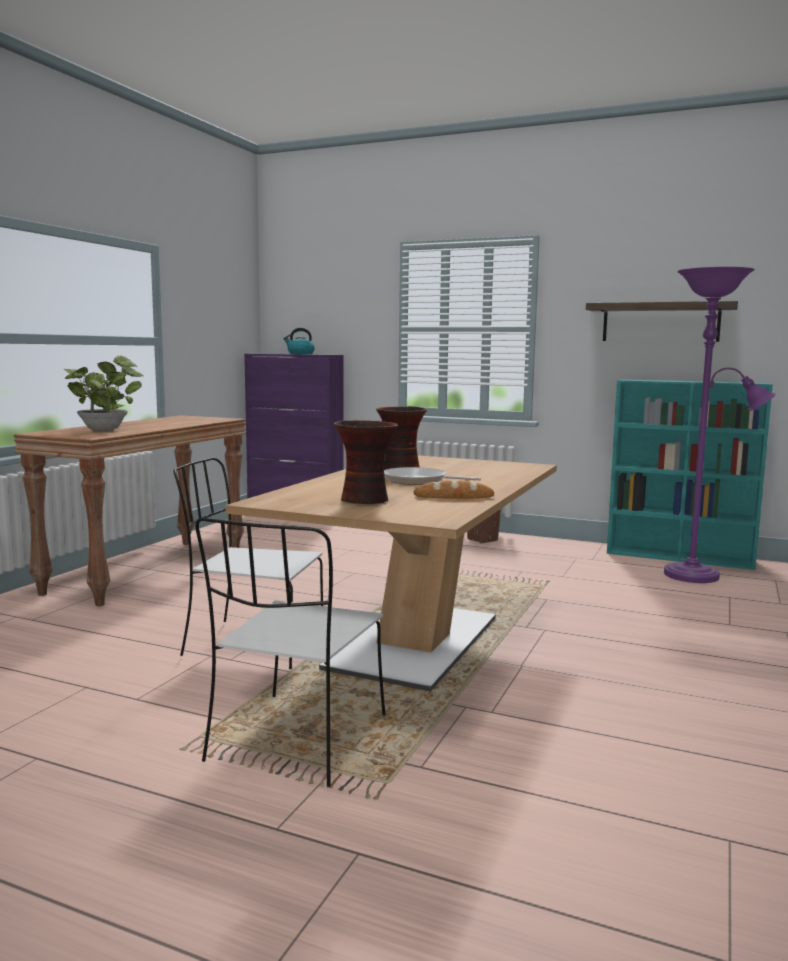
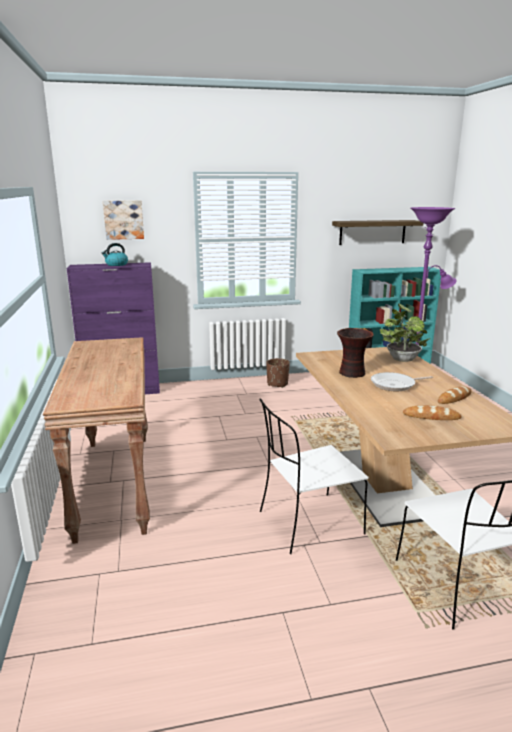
camera: 35 degrees left, 10 degrees up
(106, 429) = (99, 383): potted plant -> potted plant (401, 358)
(320, 302) = (123, 219): none -> picture
(366, 500) = (431, 416): vase -> bread

